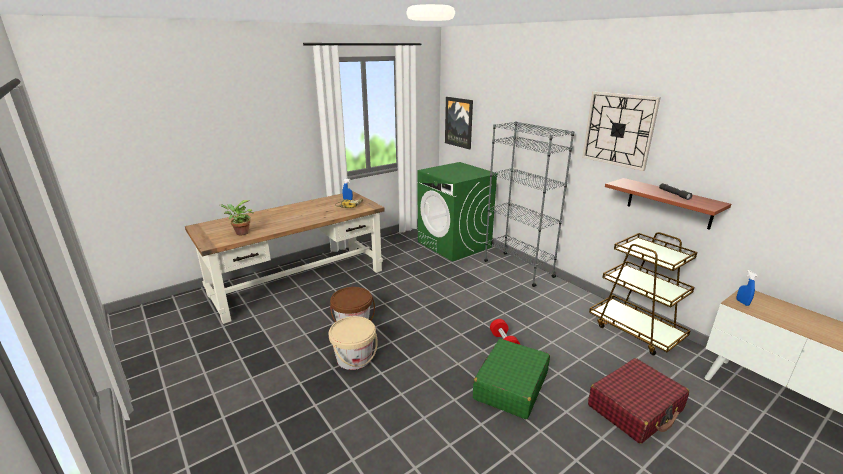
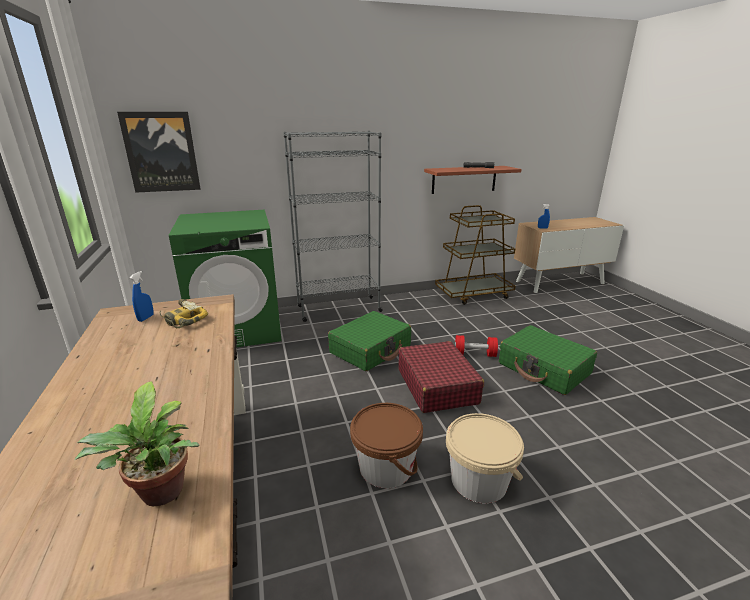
camera: 70 degrees left, 0 degrees up
(469, 294) = (371, 349): none -> green suitcase
(618, 130) = (413, 122): wall clock -> none
(635, 408) = (569, 324): red suitcase -> red suitcase (437, 386)

